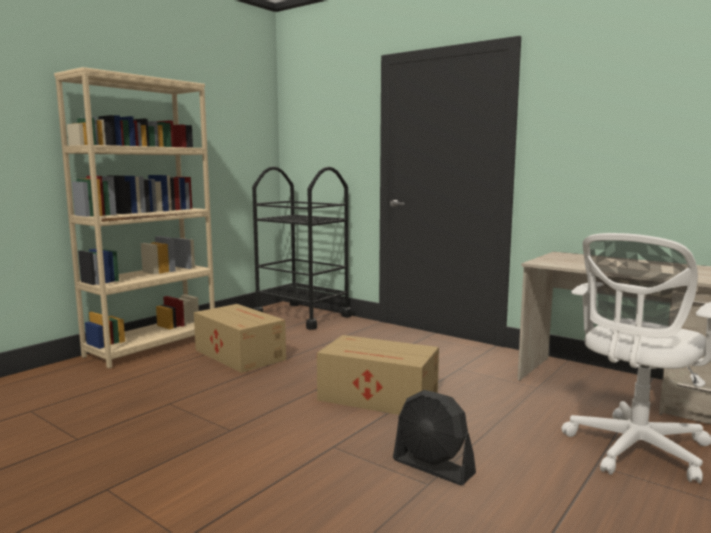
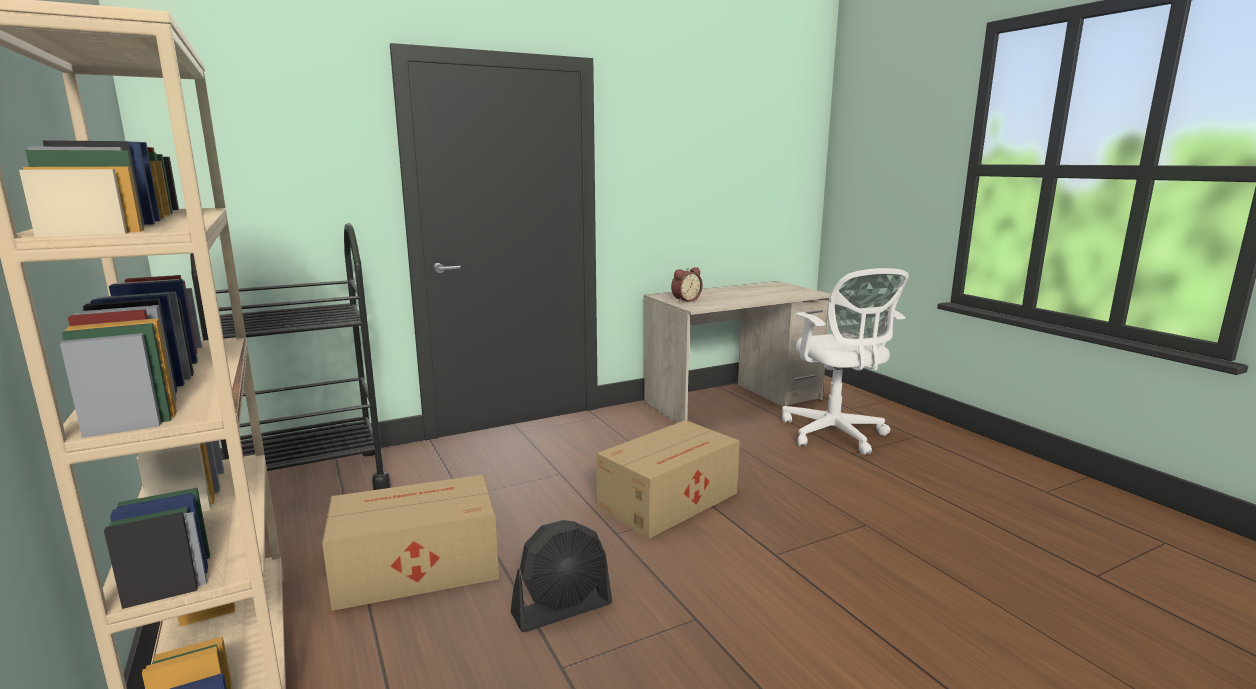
camera: 65 degrees left, 5 degrees up
(433, 467) = (836, 514): black fan -> black fan (562, 609)
(561, 258) = (685, 300): none -> alarm clock

